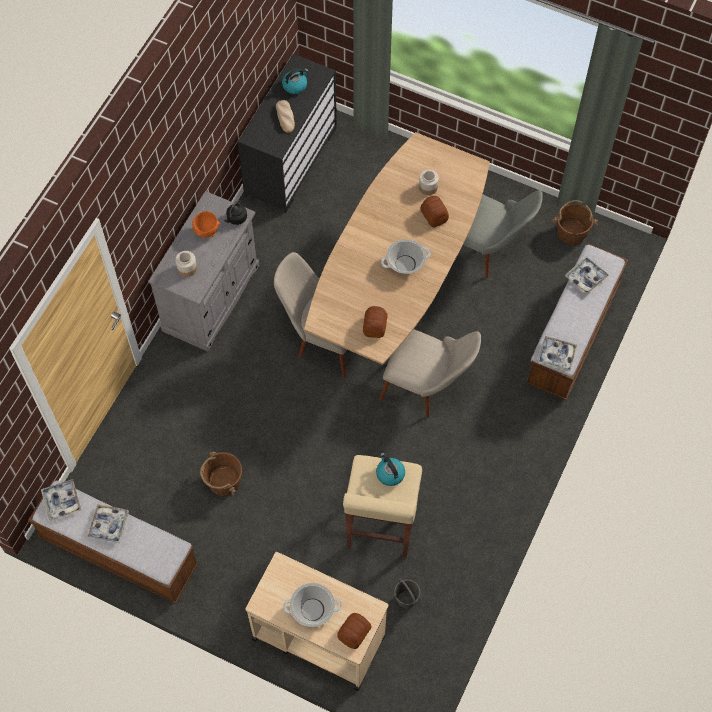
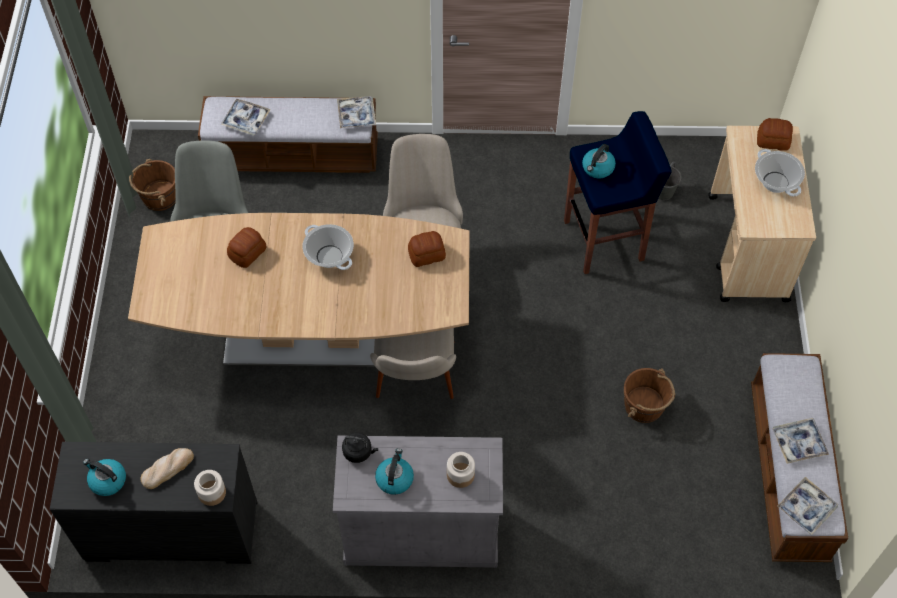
camera: 115 degrees left, 5 degrees down
(206, 231) = (394, 478): orange bowl -> kettle
(380, 527) = (605, 240): beige stool -> blue stool
(428, 187) = (209, 273): jar -> jar (212, 493)

